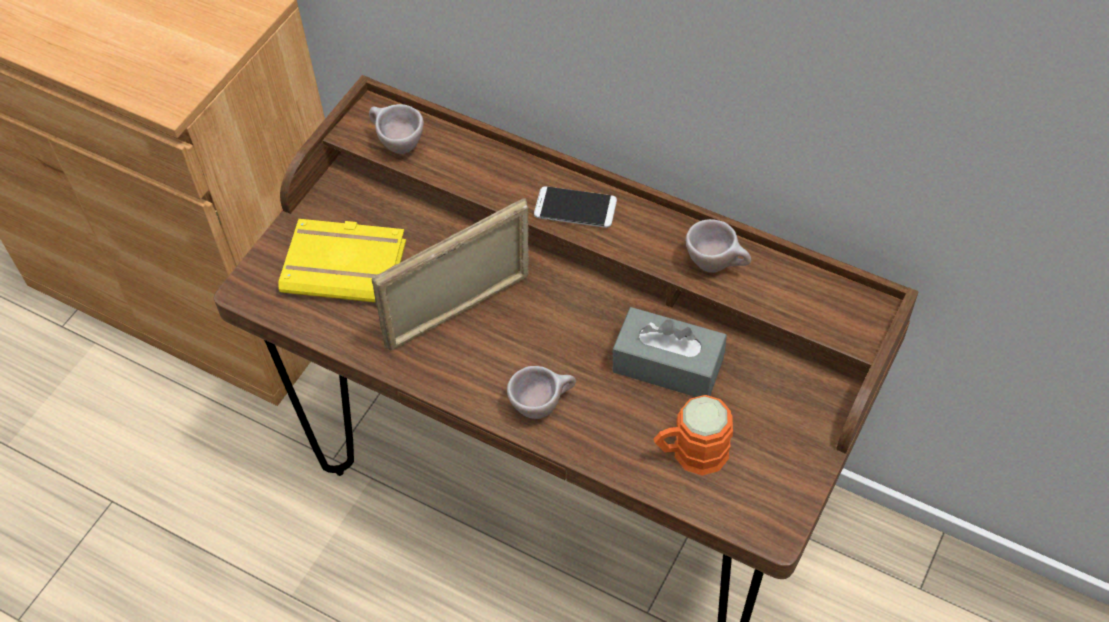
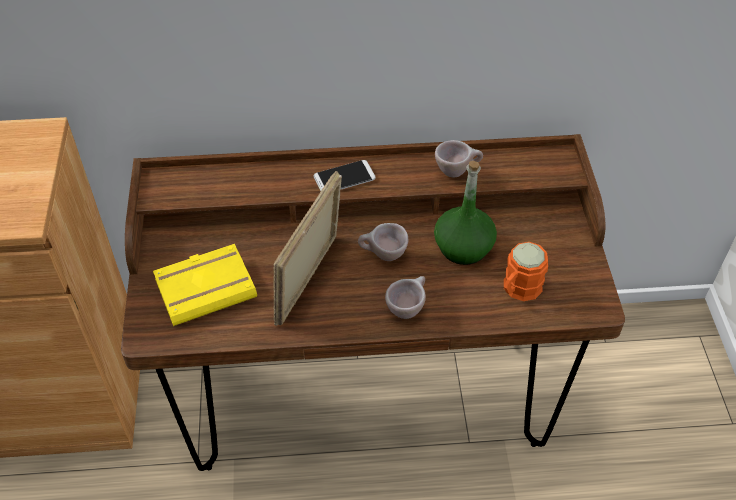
camera: 35 degrees left, 5 degrees down
(396, 144) = (192, 191): beige cup -> beige cup (382, 256)
(668, 365) = (463, 247): grey tissue box -> green bottle

